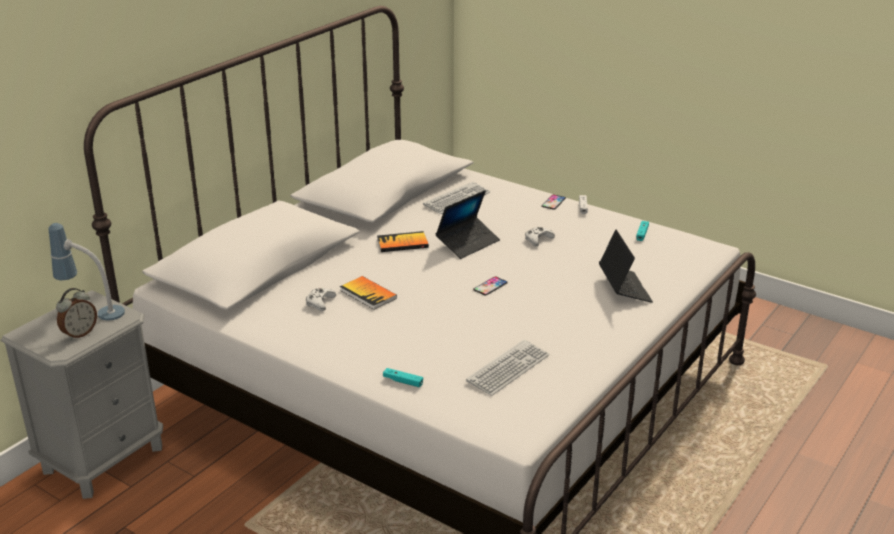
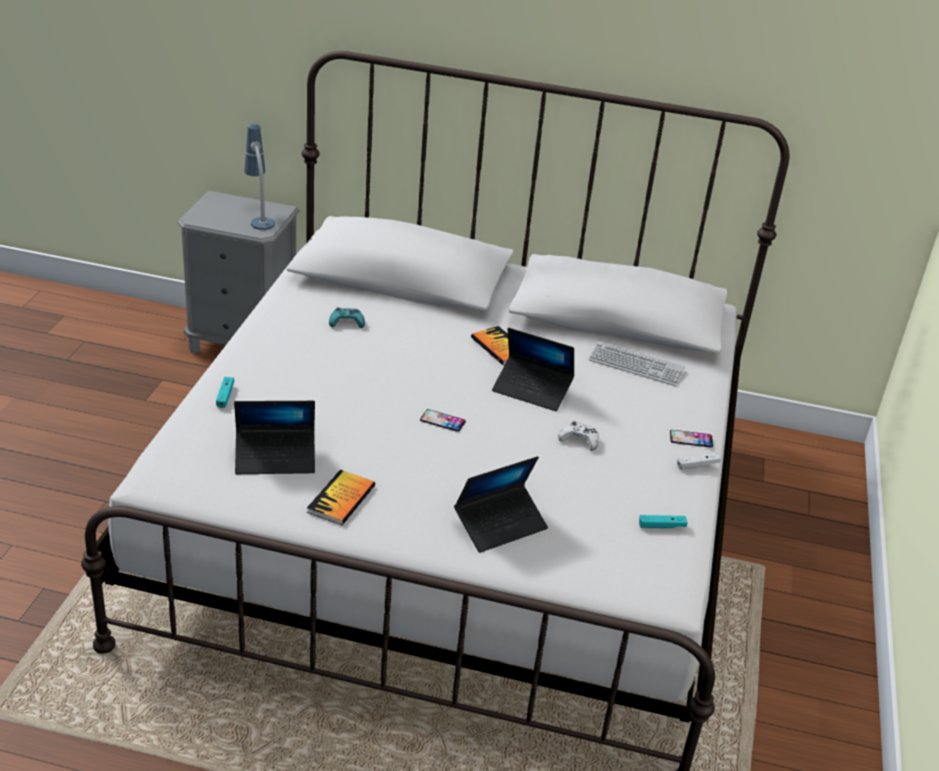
camera: 65 degrees right, 5 degrees up
(79, 333) = (224, 219): alarm clock -> none
(320, 302) = (346, 322): white game controller -> turquoise game controller
(368, 294) = (379, 346): book -> book (341, 499)
(508, 369) = (275, 458): keyboard -> laptop

